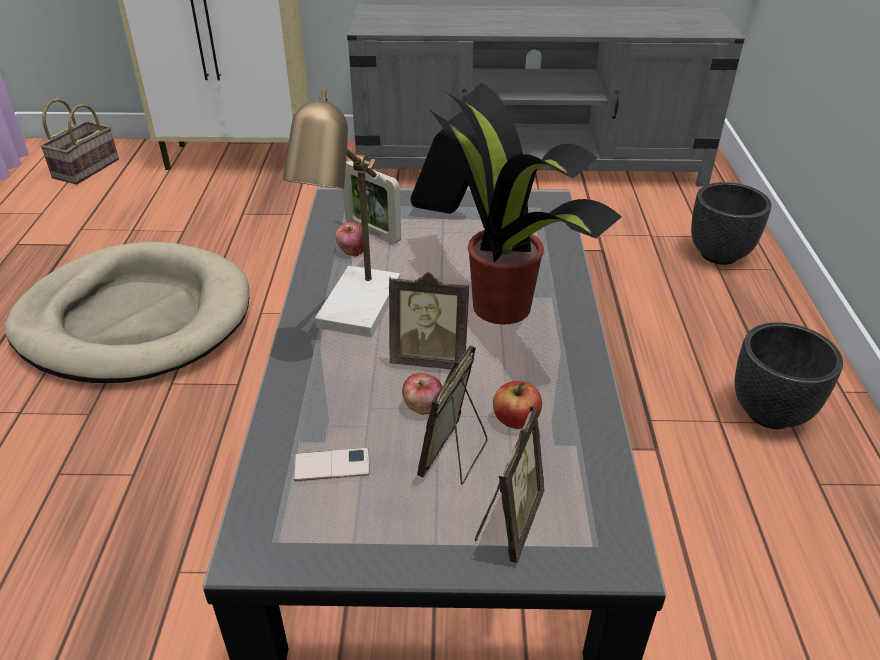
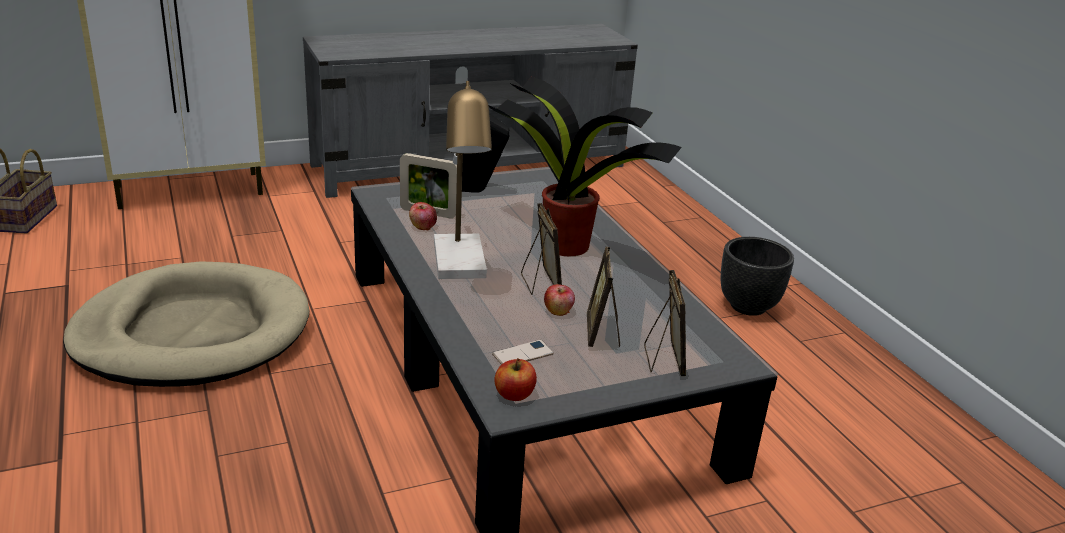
camera: 25 degrees left, 10 degrees down
(430, 358) = (540, 283): picture frame -> picture frame turned 90 degrees counterclockwise
(516, 419) = (626, 307): apple -> apple (514, 394)
(719, 255) = (658, 213): black planter -> none

